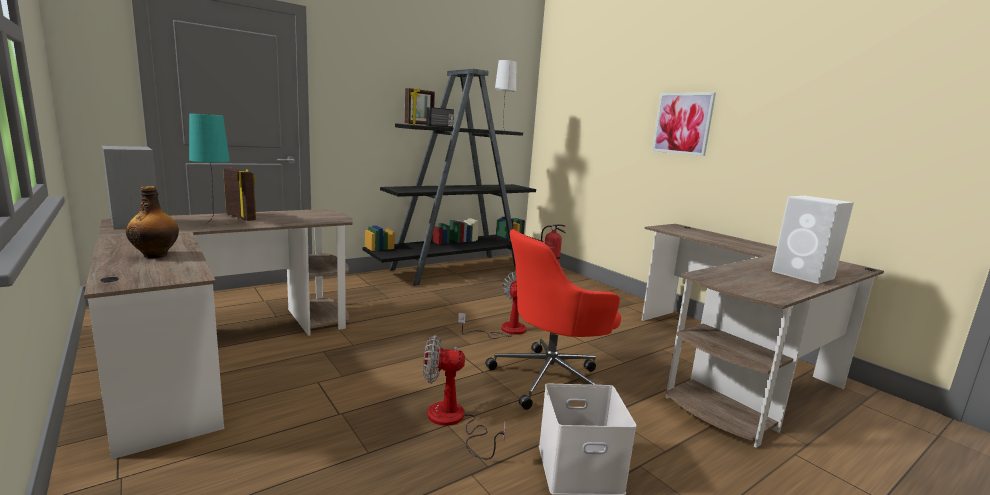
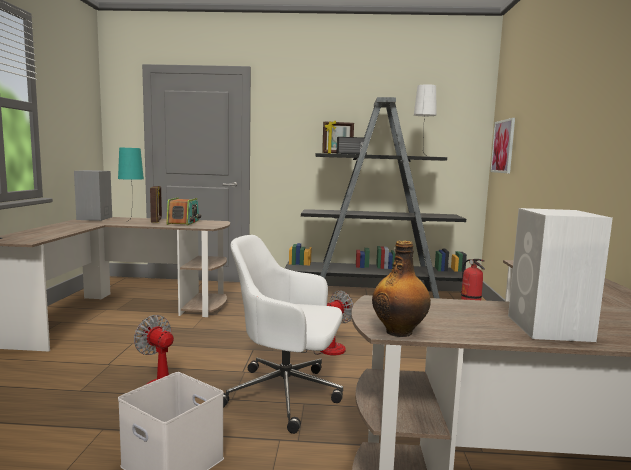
camera: 40 degrees right, 5 degrees down
(156, 255) = (49, 232): bottle -> bottle (399, 332)
(286, 216) = (183, 222): none -> radio
(551, 378) = (286, 395): red office chair -> white office chair
(682, 123) = (584, 130): picture -> picture (503, 146)

